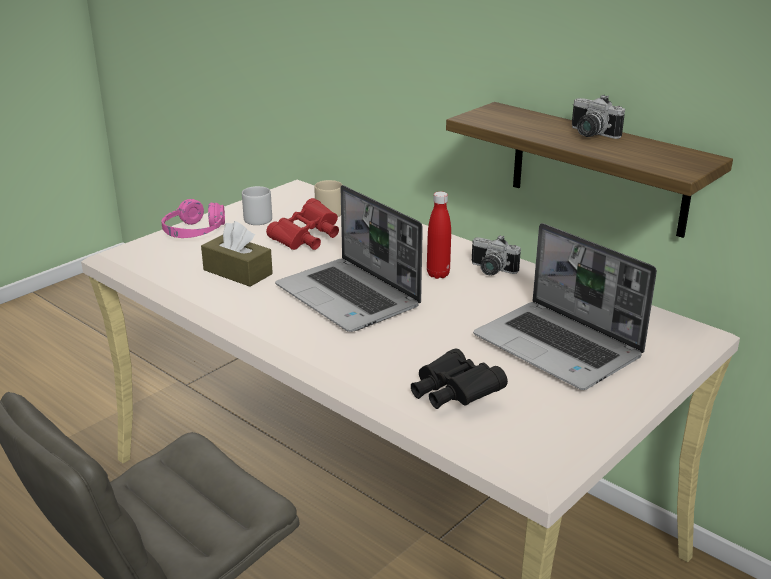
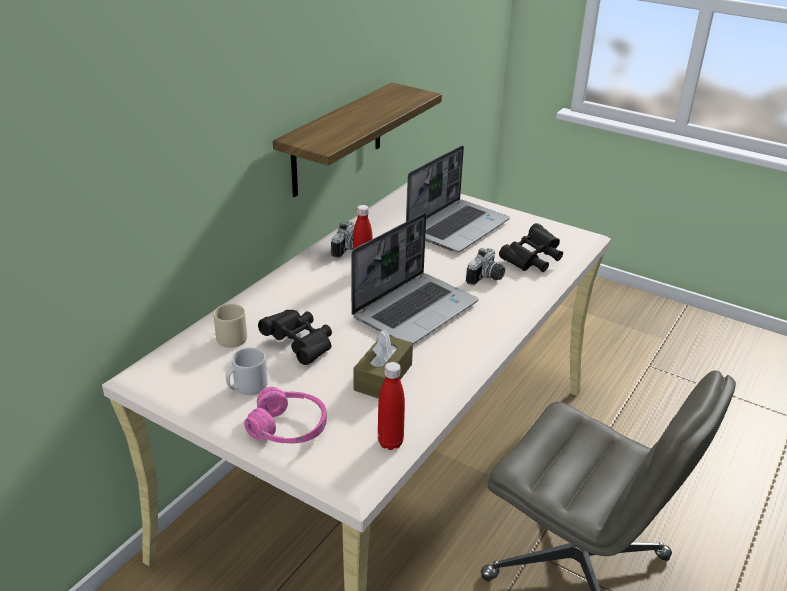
camera: 100 degrees left, 5 degrees up
(146, 268) = (390, 442): none -> red bottle
(307, 239) = (300, 345): red binoculars -> black binoculars
(590, 134) = (357, 112): camera -> camera (487, 278)

